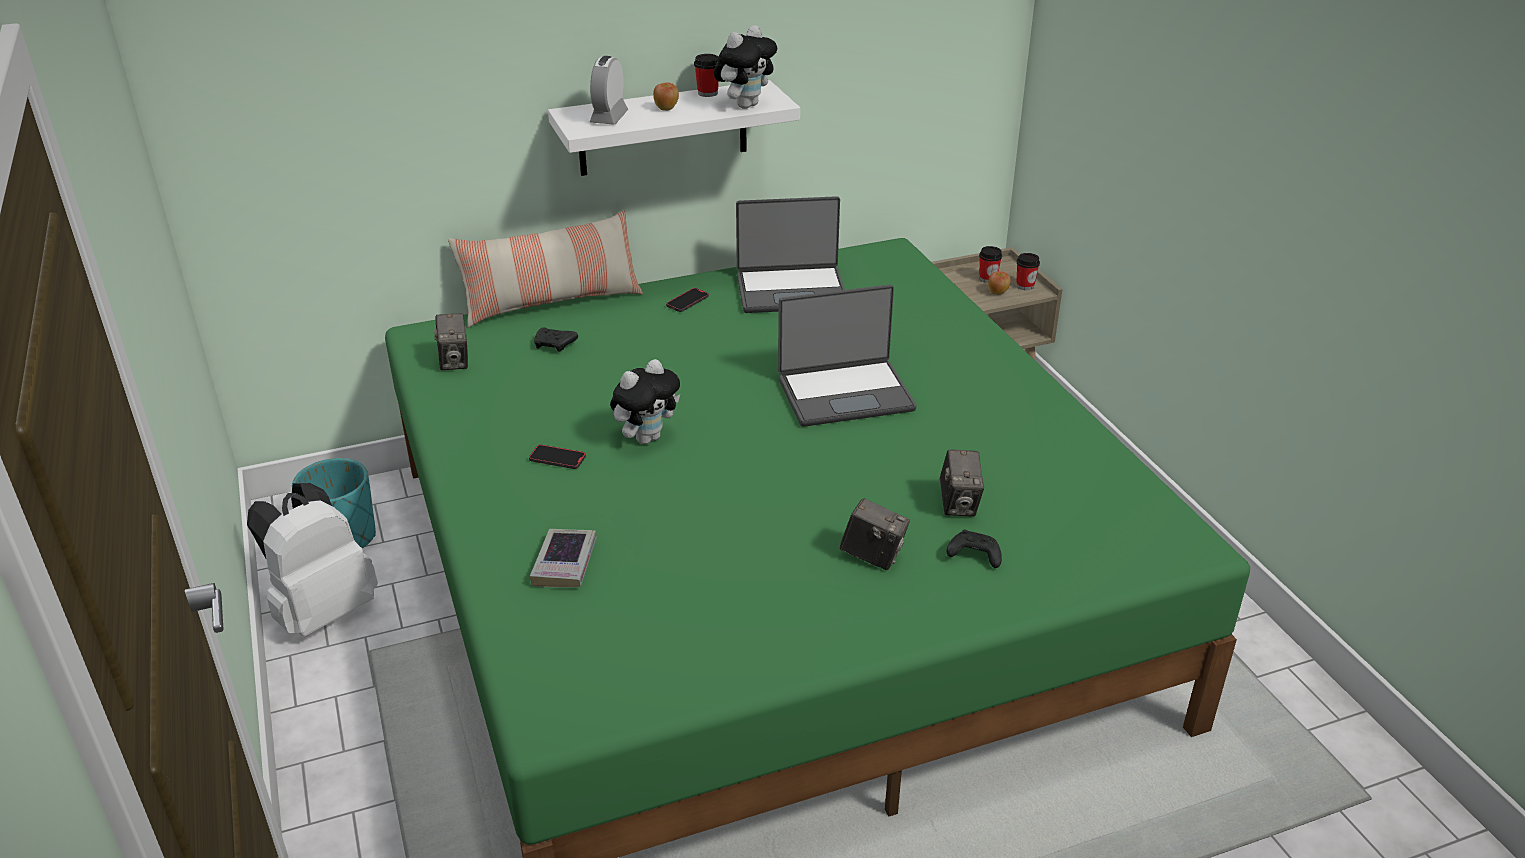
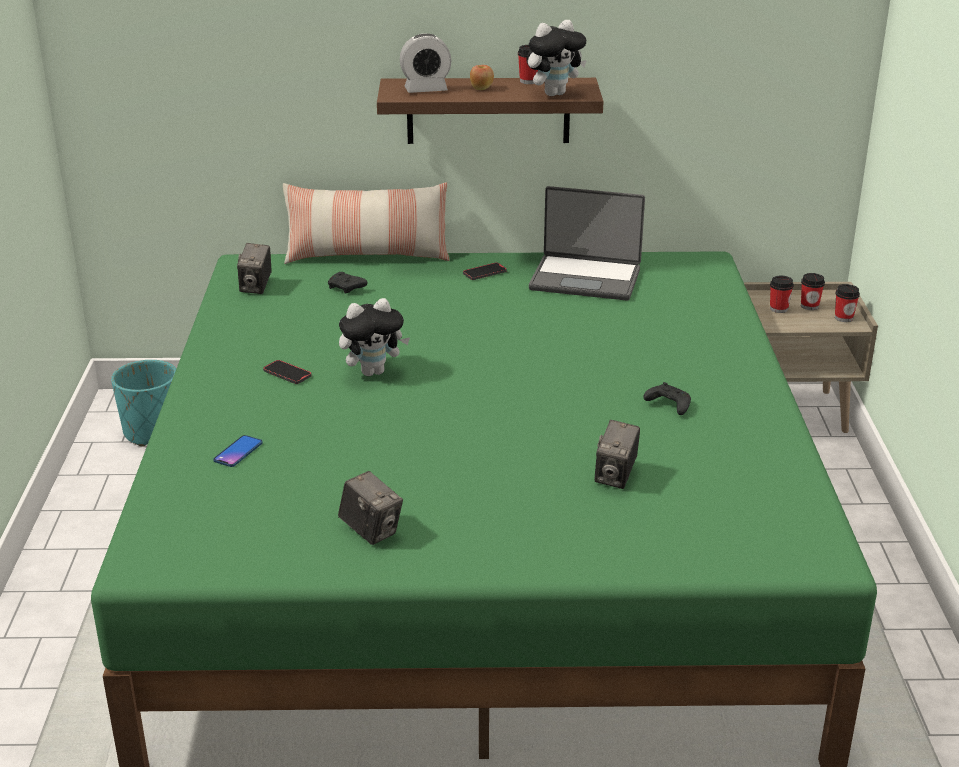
camera: 20 degrees right, 5 degrees down
(323, 611) = (105, 483): white backpack -> none
(565, 563) = (238, 452): book -> phone
(609, 117) = (426, 90): alarm clock -> alarm clock turned 135 degrees counterclockwise
(663, 128) = (488, 110): white shelf -> brown shelf
(845, 393) = (574, 369): laptop -> none
(873, 556) = (504, 501): camera -> camera (371, 531)
(962, 286) = (778, 309): none -> cup
(973, 556) = (598, 520): black game controller -> black game controller (668, 405)
(998, 292) = (811, 319): apple -> none

